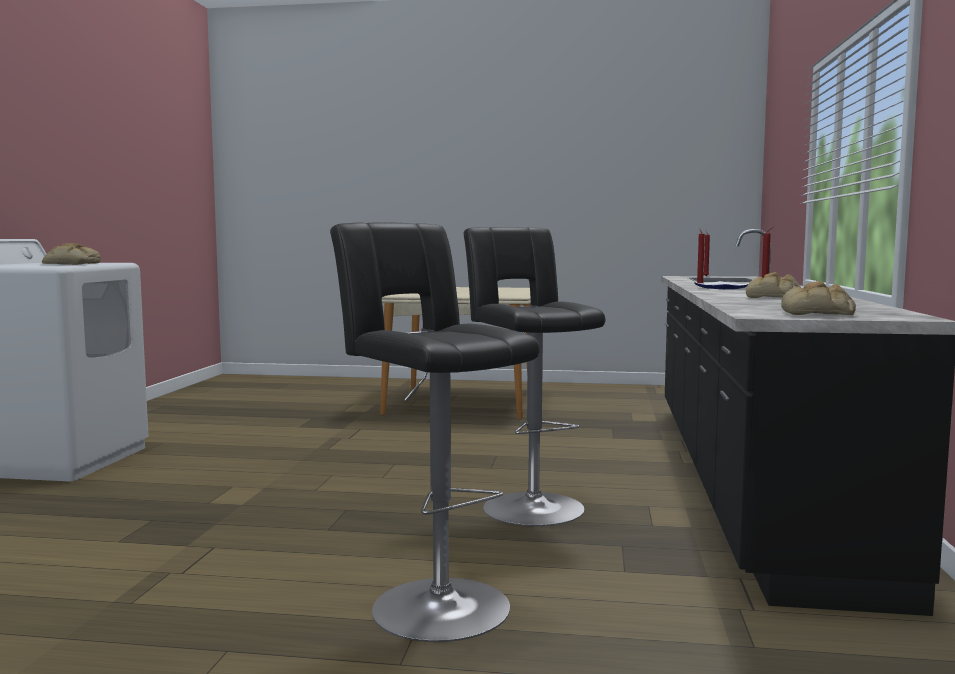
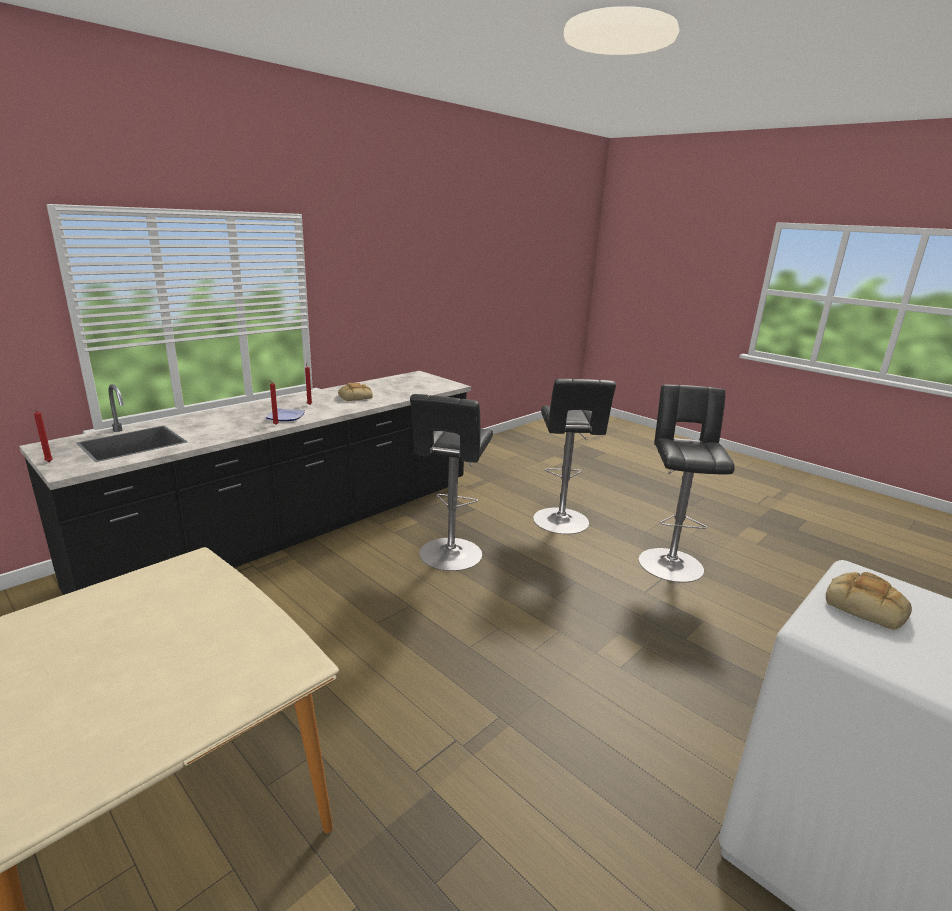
camera: 145 degrees left, 15 degrees up
(166, 602) = (669, 562): none -> black stool
(818, 314) = (430, 382): bread -> none

